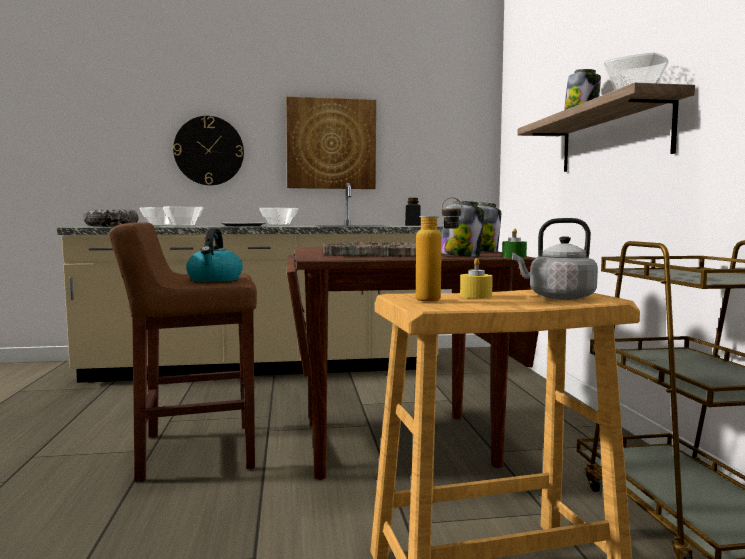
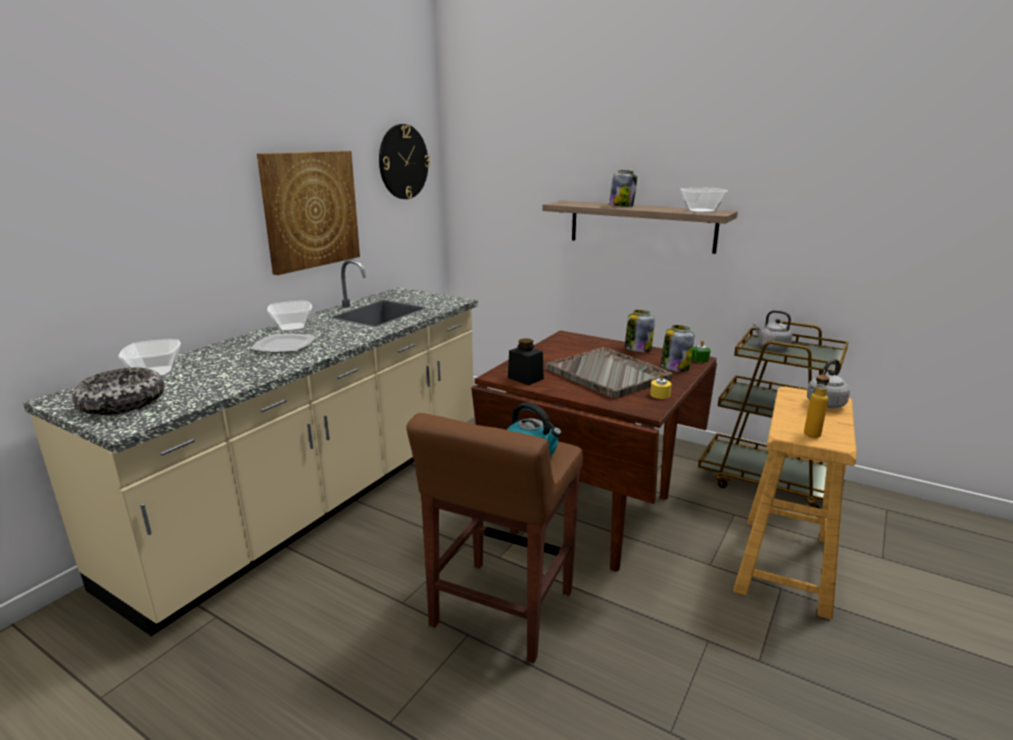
camera: 50 degrees left, 15 degrees up
(183, 226) = (244, 373): bowl -> none
(209, 151) = (171, 243): wall clock -> wall clock (403, 162)
(412, 225) = (419, 295): black jar -> black jar (525, 378)
(476, 296) = (796, 417): yellow candle -> yellow candle (660, 395)
(686, 272) = (771, 347): none -> grey kettle

